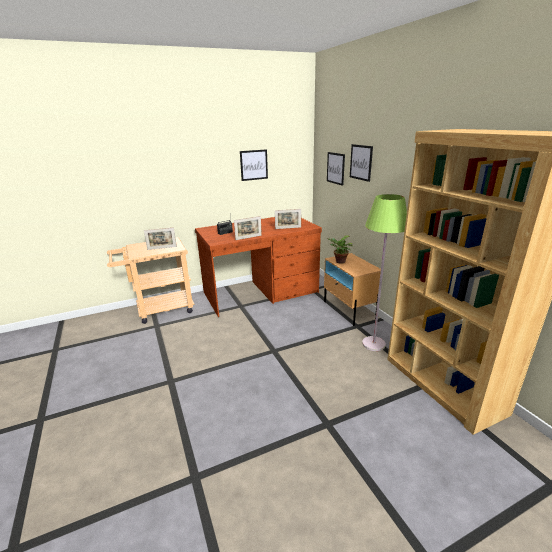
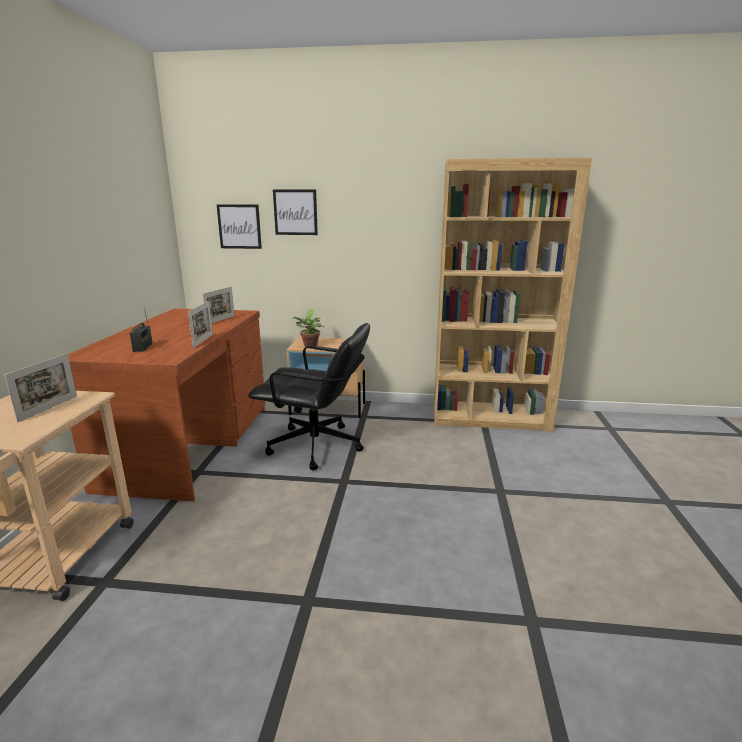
camera: 60 degrees left, 5 degrees down
(254, 165) = (114, 226): picture -> none
(299, 326) = (316, 447): none -> black office chair
(373, 344) = (403, 421): green floor lamp -> none

